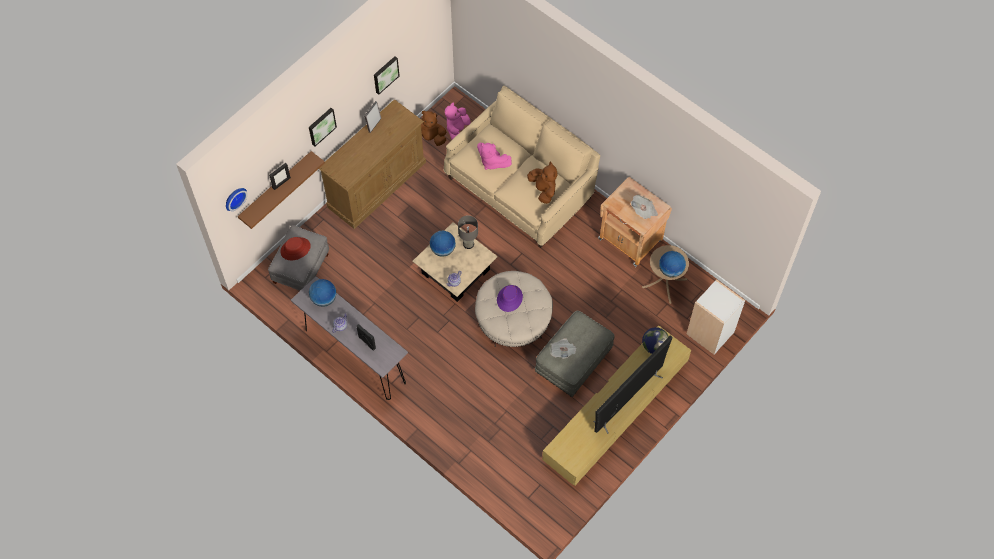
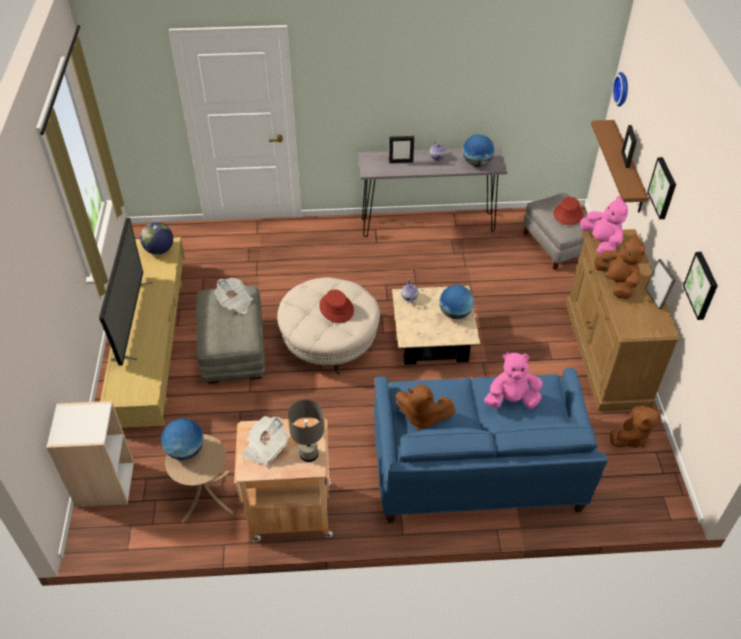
camera: 135 degrees right, 15 degrees down
(379, 147) = (616, 283): none -> brown plush toy
(457, 129) = (621, 472): pink plush toy -> pink plush toy (601, 243)
(468, 244) = (439, 336): grey table lamp -> grey table lamp (308, 454)
(509, 298) = (336, 308): purple hat -> red hat
(521, 186) = (476, 469): beige sofa -> blue sofa
(654, 346) = (145, 382): globe -> globe (159, 250)

